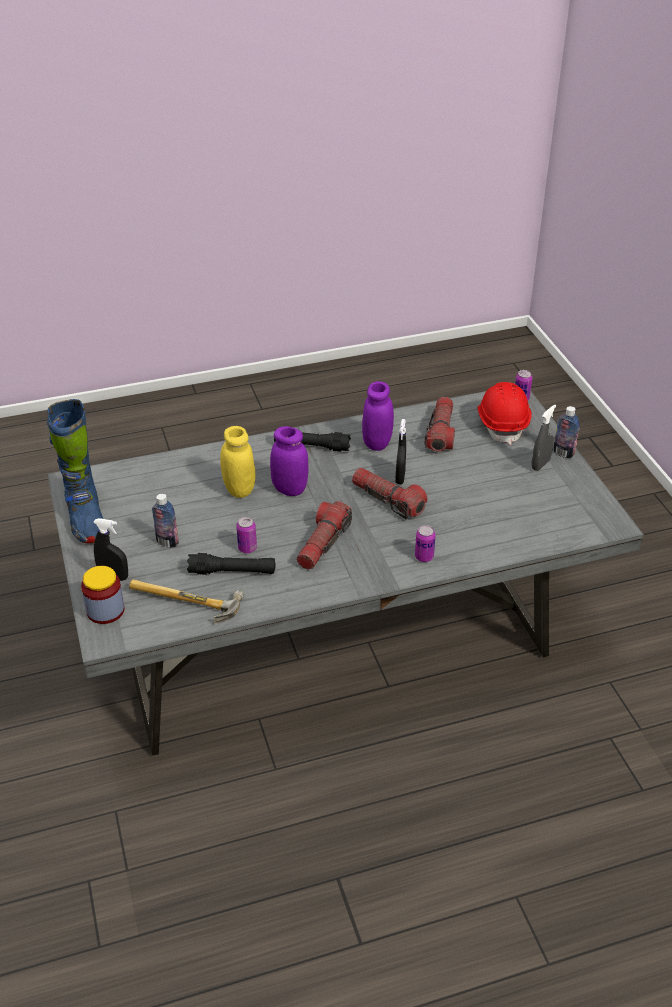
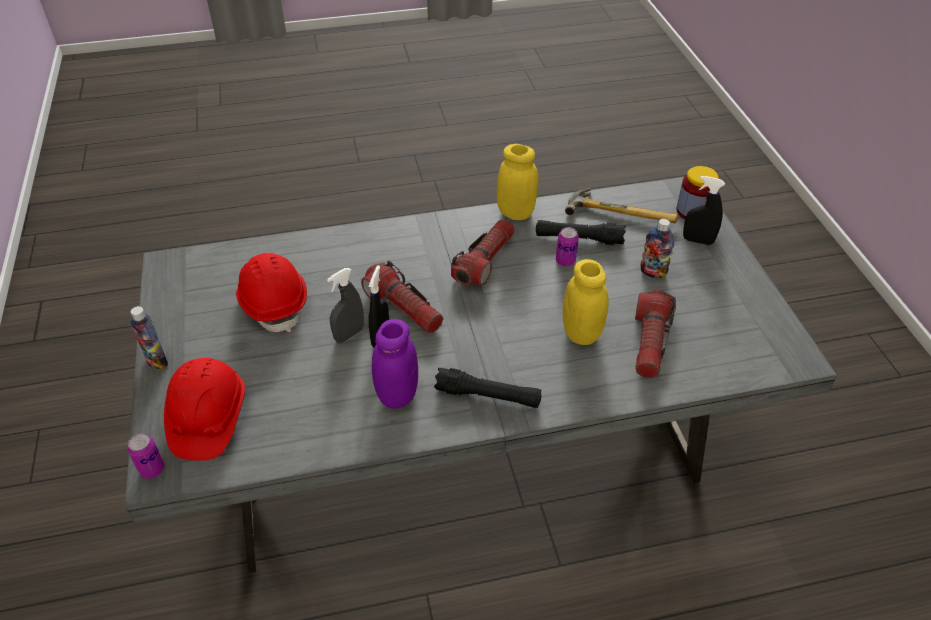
camera: 175 degrees left, 5 degrees up
(85, 519) = (755, 305): blue boot -> none
(290, 489) = (519, 330): purple jar -> none
(295, 596) = (515, 213): none -> yellow jar
(424, 557) = (382, 242): can -> none
(441, 432) = (303, 408): flashlight -> flashlight (650, 342)
(498, 497) = (274, 303): none -> red hard hat
(540, 465) = (197, 345): grey spray bottle -> grey spray bottle (349, 334)

